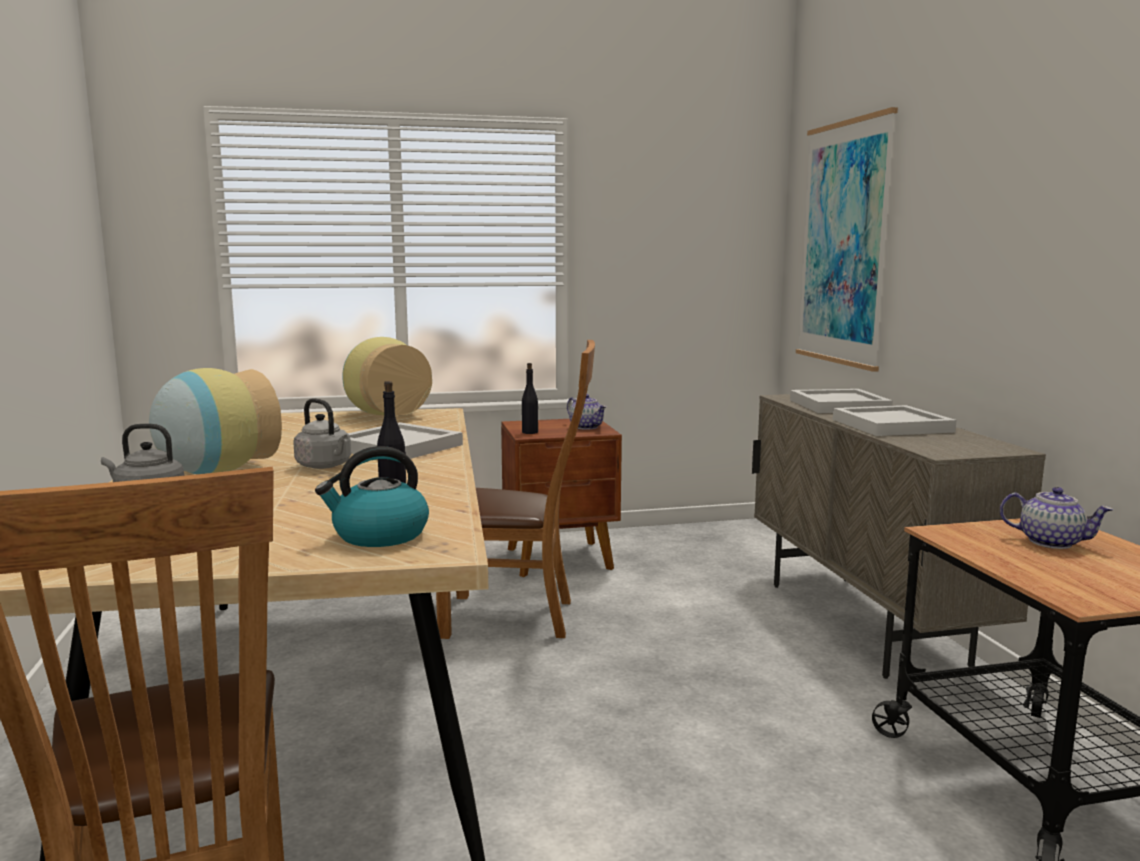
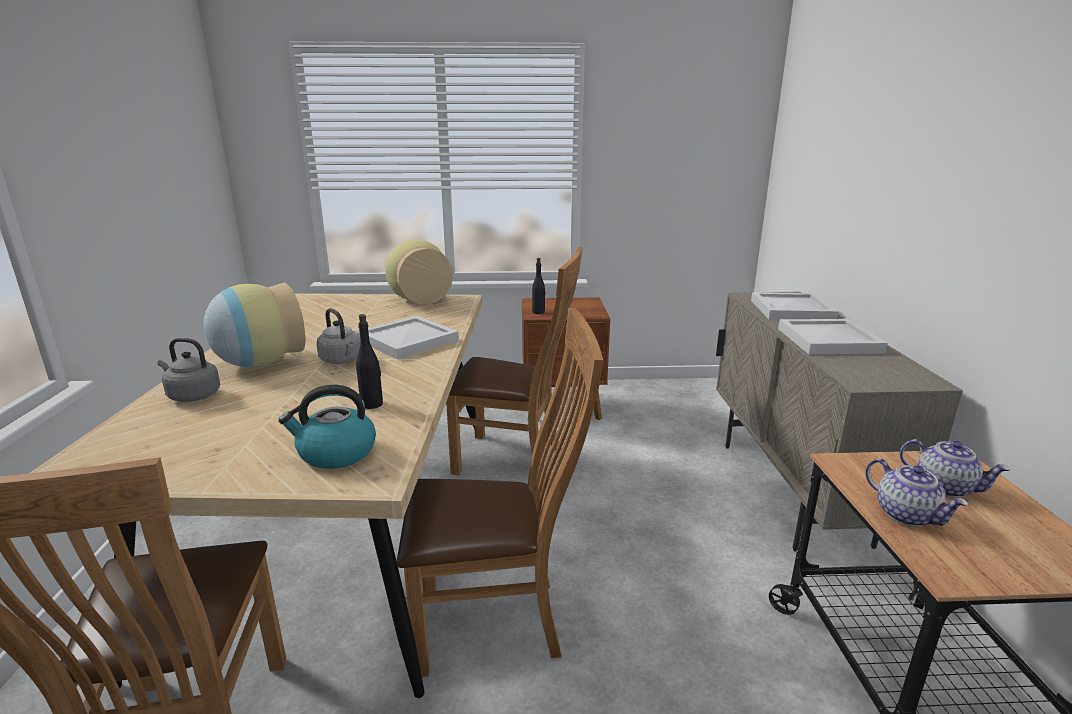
camera: 10 degrees right, 10 degrees up
(554, 780) = (498, 621): none -> brown chair
(587, 427) = (585, 308): teapot -> teapot (907, 515)
(843, 244) = (818, 160): picture -> none

